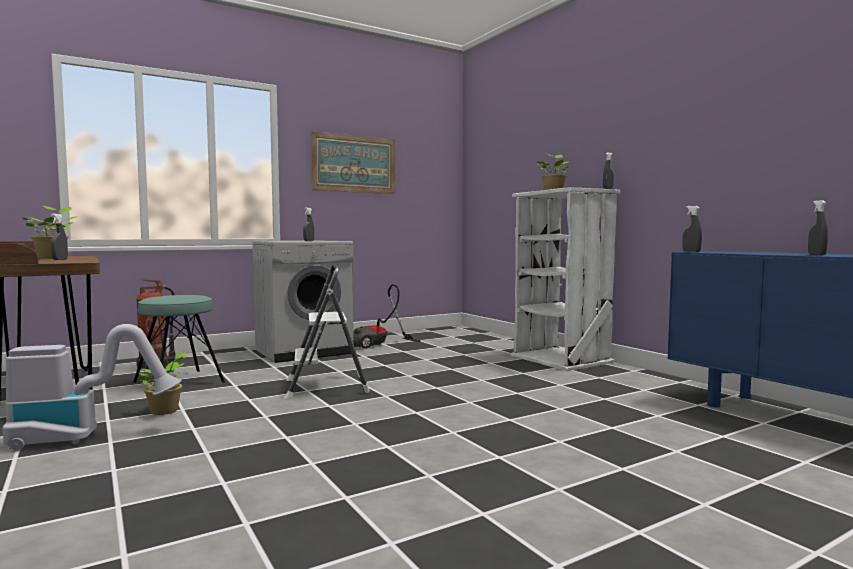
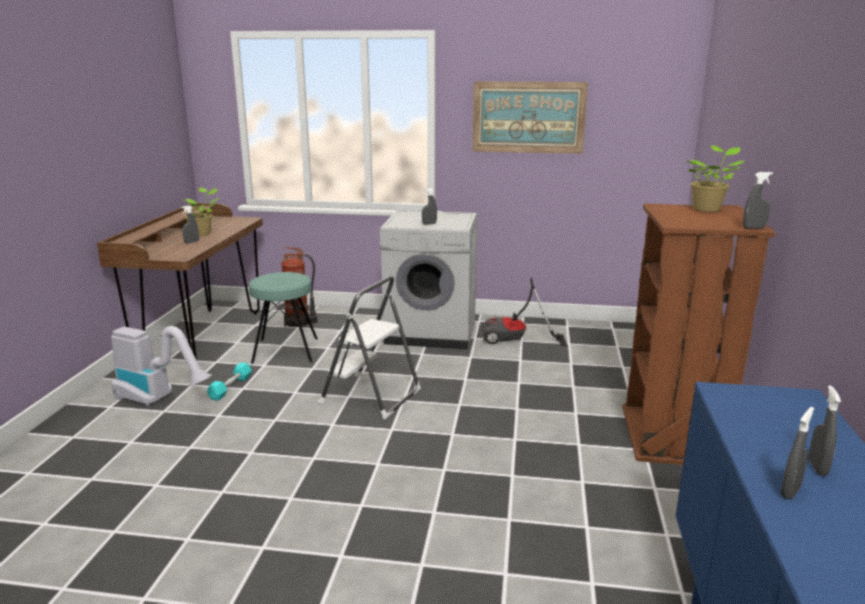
camera: 40 degrees right, 15 degrees up
(166, 411) = (230, 387): potted plant -> turquoise dumbbell
(561, 359) = (673, 435): white bookcase -> brown bookcase
(691, 252) = (715, 392): grey spray bottle -> grey spray bottle (817, 468)

